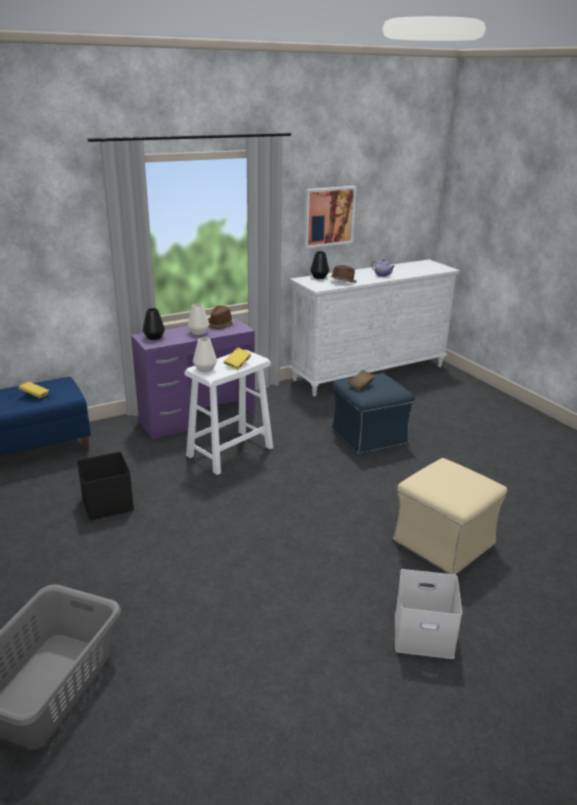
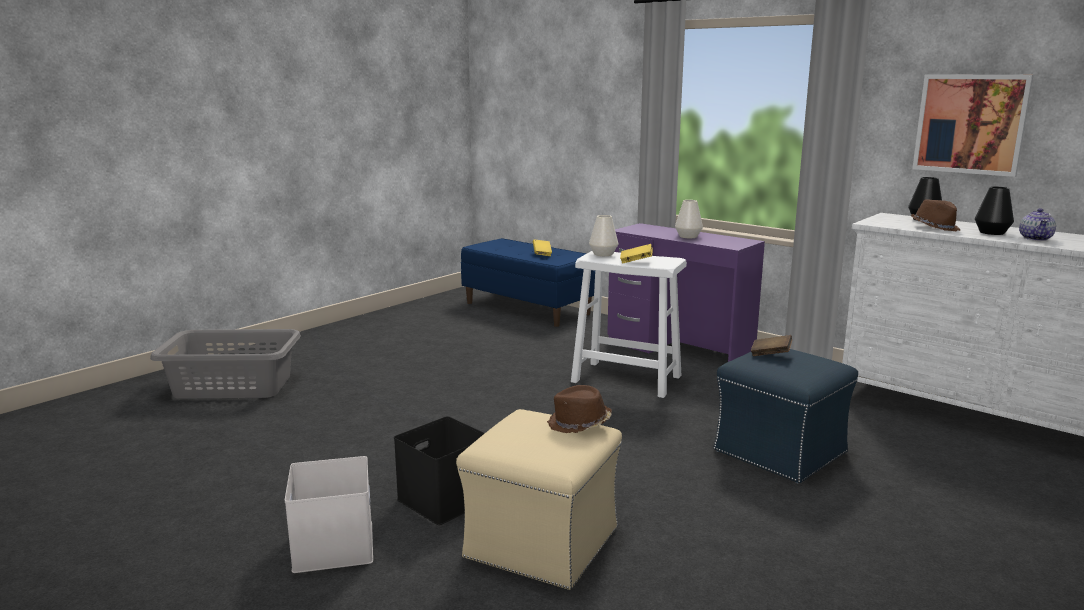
camera: 70 degrees right, 10 degrees down
(106, 503) = (476, 351): black storage box -> black storage box (444, 498)
(154, 337) = (645, 228): black vase -> black vase (992, 232)
(220, 324) = (729, 239): brown hat -> brown hat (579, 424)

